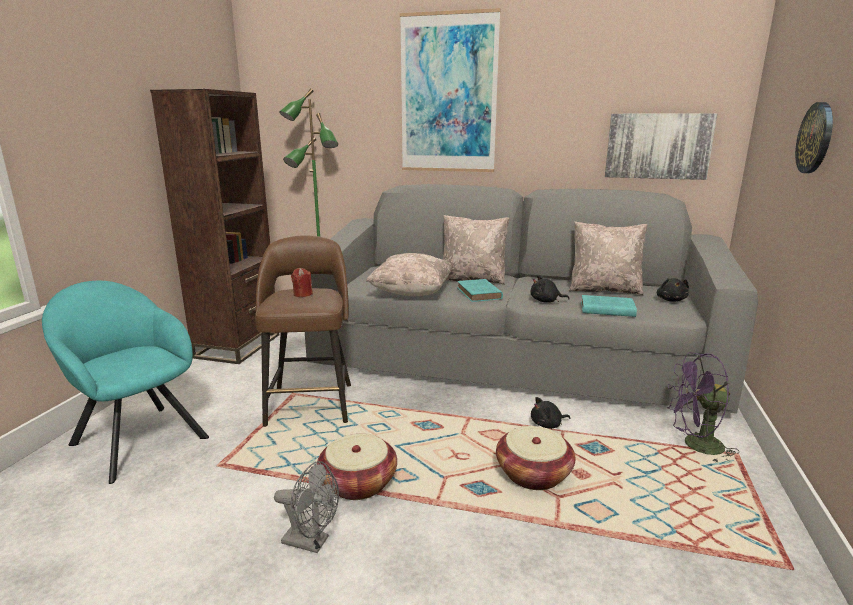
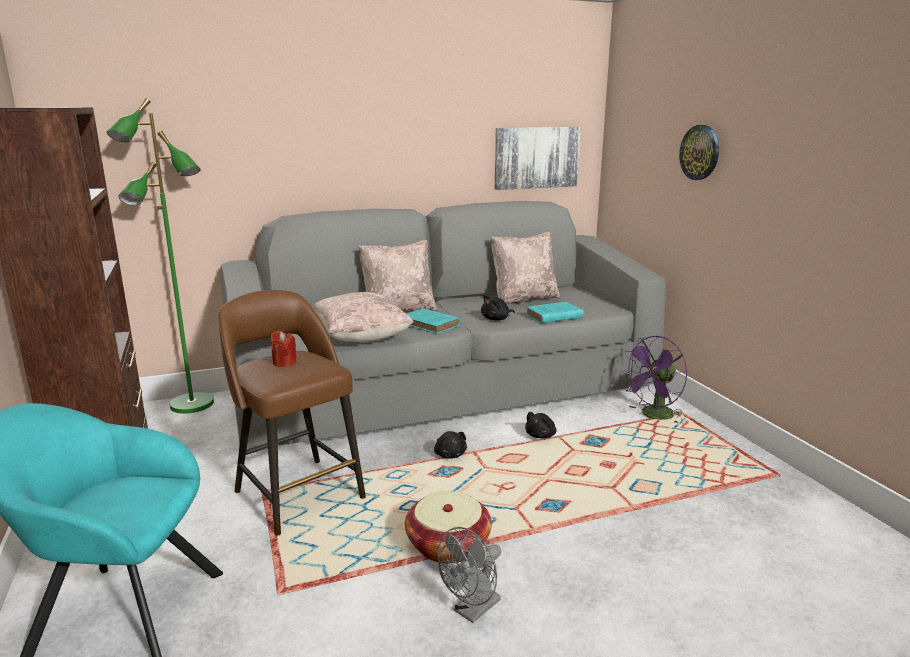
camera: 35 degrees left, 0 degrees up
(312, 542) = (472, 610): grey fan -> grey fan turned 150 degrees clockwise
(448, 94) = (330, 107): picture -> none
(533, 474) = (576, 478): basket -> none
(671, 300) = (585, 298): black plush toy -> black plush toy (449, 454)

